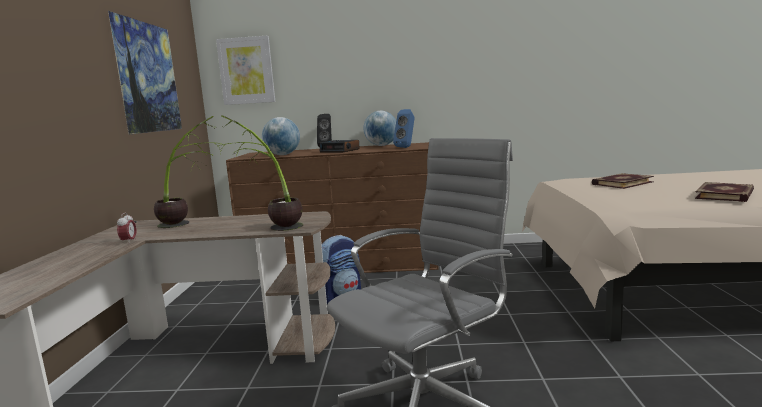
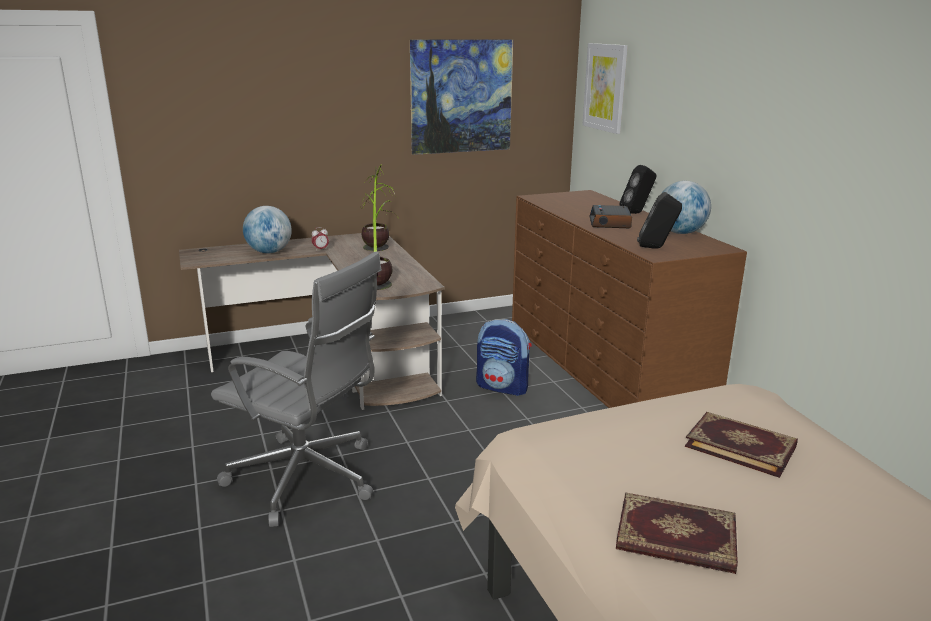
camera: 65 degrees right, 10 degrees up
(282, 155) = (560, 207): globe -> globe (269, 252)
(406, 147) = (656, 248): blue speaker -> black speaker

